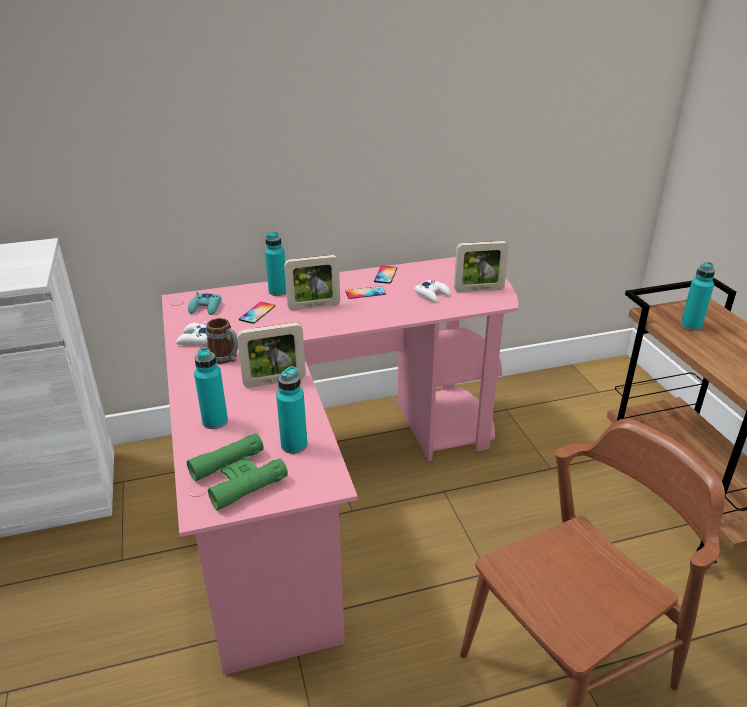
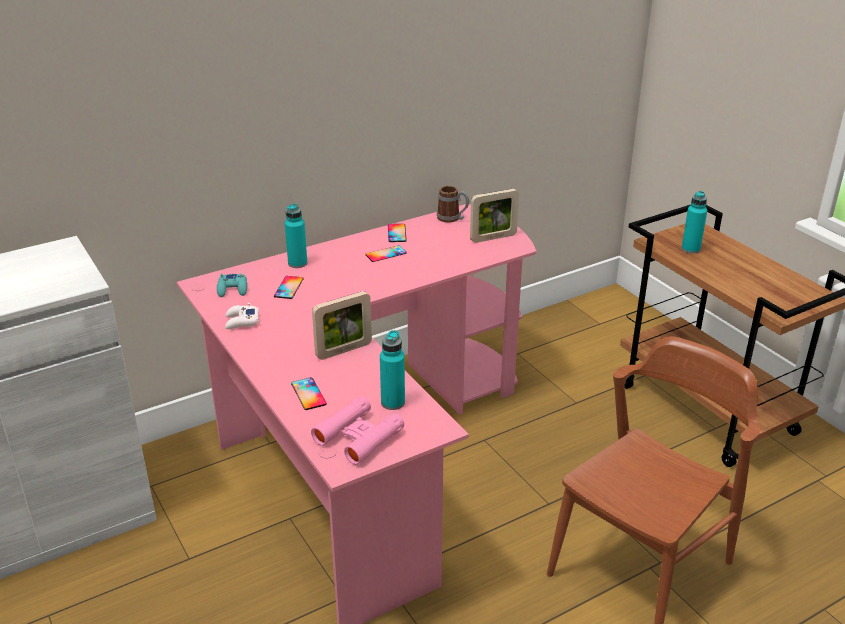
camera: 15 degrees left, 0 degrees up
(215, 421) = (308, 394): turquoise bottle -> phone
(226, 359) = (284, 336): mug -> mug (452, 218)
(238, 477) = (358, 436): green binoculars -> pink binoculars
(314, 306) = (342, 274): picture frame -> none
(432, 294) = (451, 248): white game controller -> none

